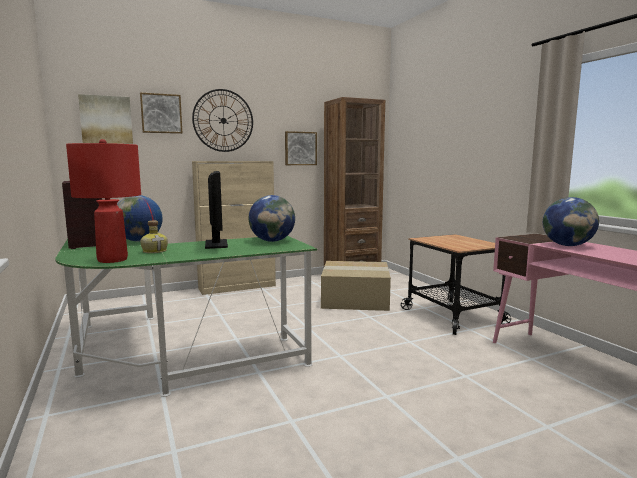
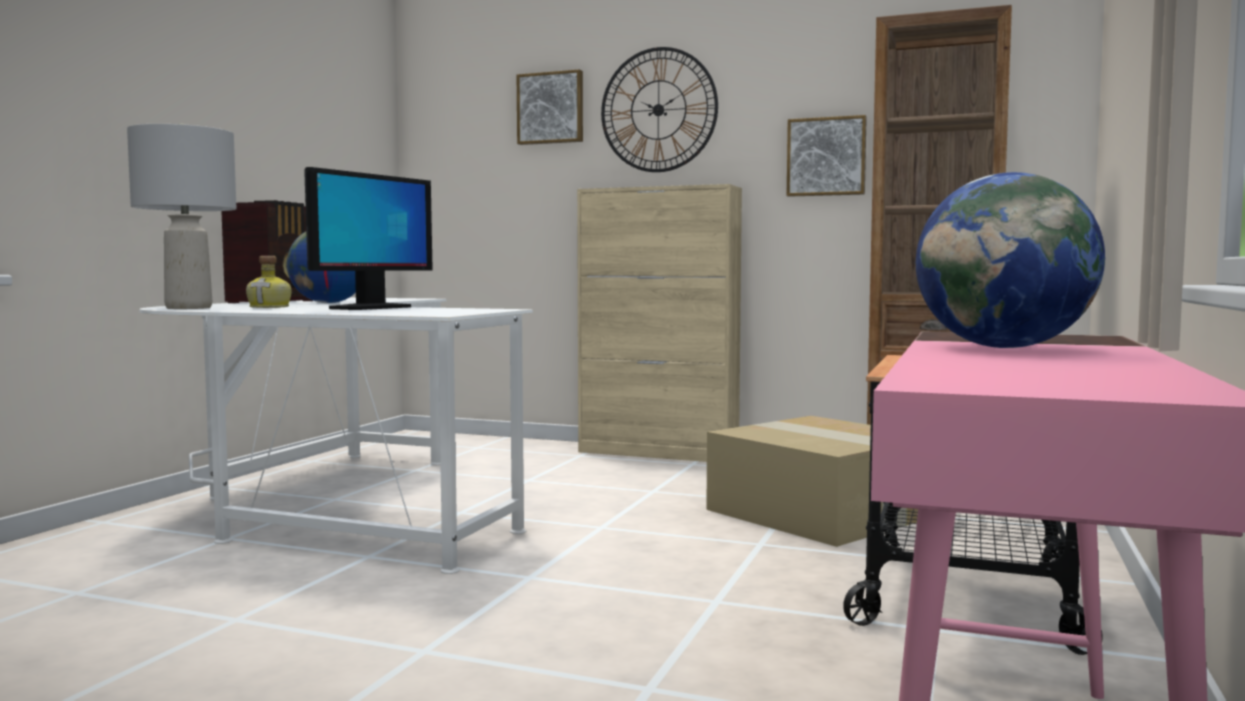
camera: 45 degrees right, 5 degrees down
(106, 120) = (471, 128): picture -> none
(113, 260) = (189, 308): red table lamp -> grey table lamp
(166, 356) = (334, 506): green desk -> white desk
(272, 241) = (457, 310): globe -> none

